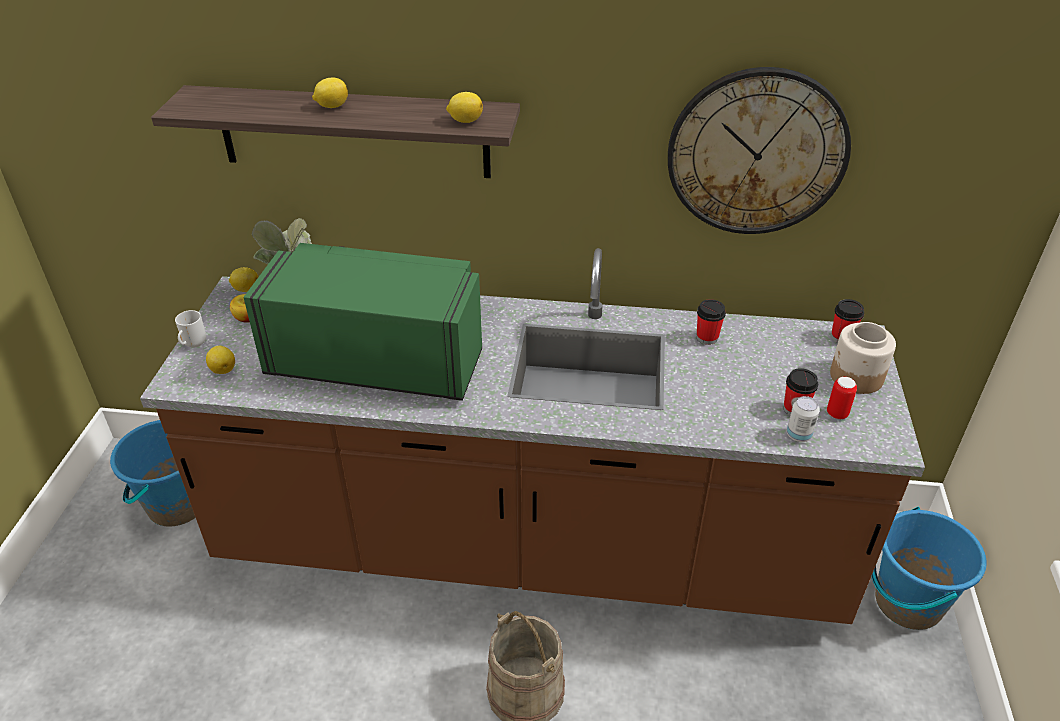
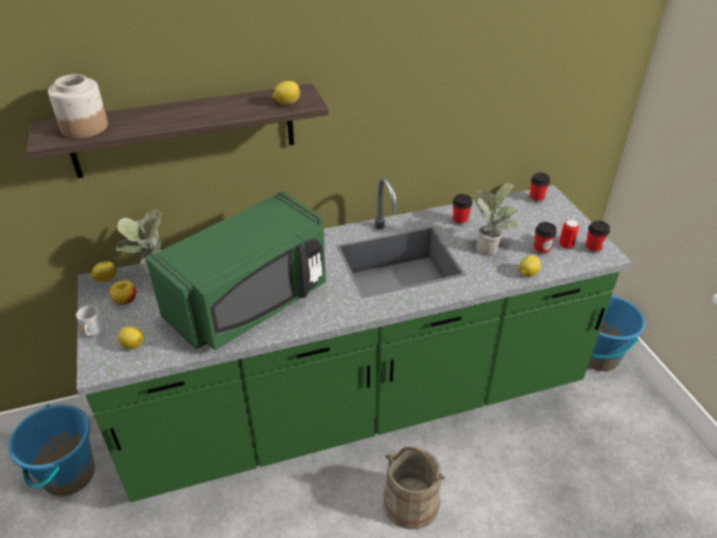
camera: 25 degrees left, 0 degrees up
(332, 106) = (175, 113): lemon -> lemon (528, 273)
(377, 361) = (251, 301): green microwave -> green microwave turned 150 degrees clockwise
(530, 547) = (358, 406): brown counter -> green counter
(725, 383) = (491, 246): none -> potted plant
(756, 153) = (473, 87): wall clock -> none
(798, 435) = (554, 265): can -> none
(856, 377) = (560, 220): jar -> jar (84, 128)
(876, 430) = (593, 248): none -> cup

